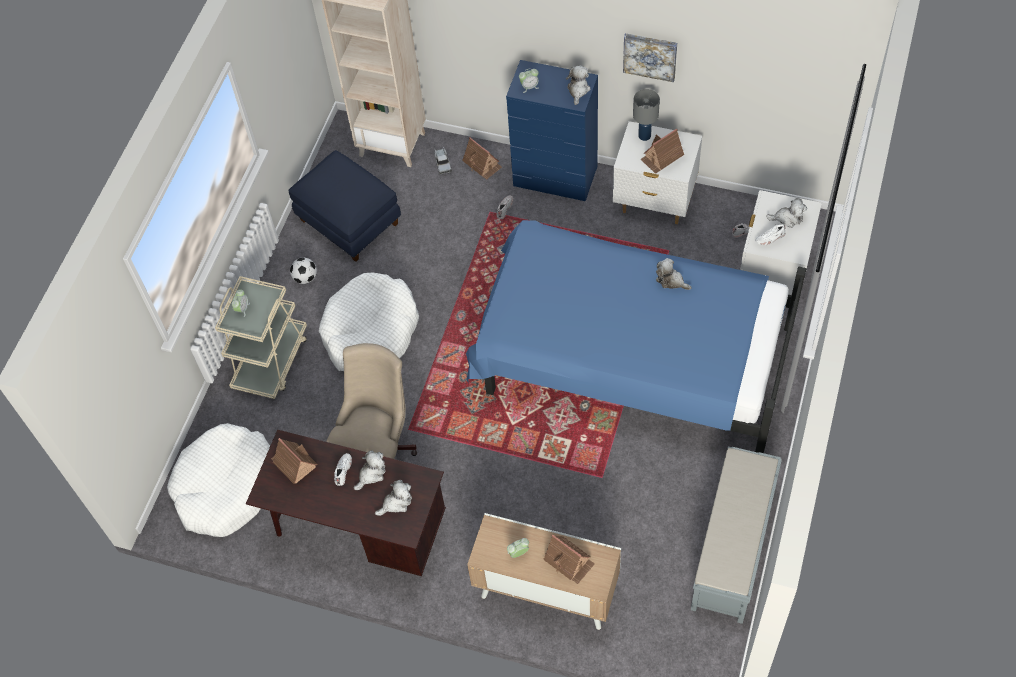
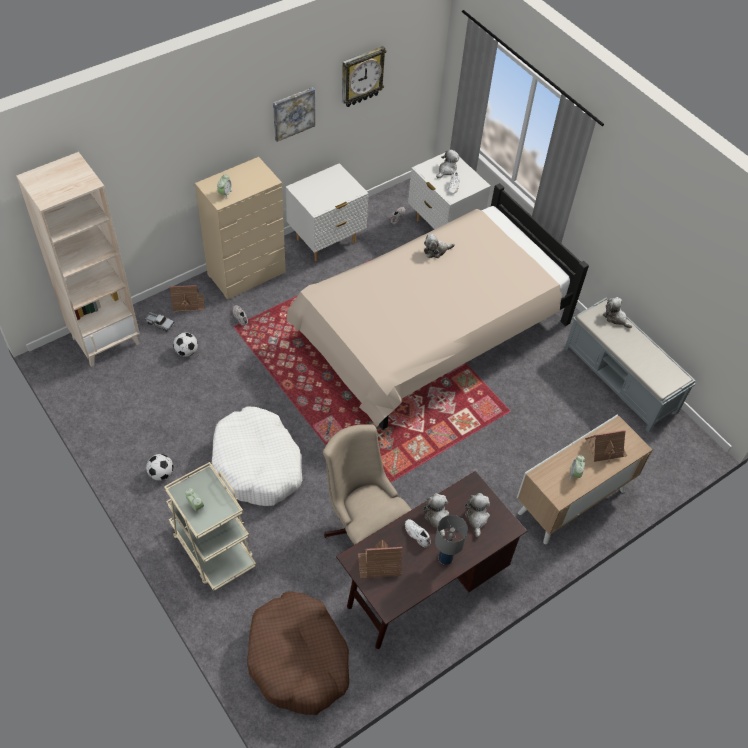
camera: 60 degrees left, 5 degrees down
(225, 487) = (298, 659): white dog bed -> brown dog bed
(350, 222) = (144, 411): blue ottoman -> none
(433, 202) = (186, 352): none -> football
(555, 177) = (247, 273): blue dresser -> beige dresser
(578, 90) = (259, 173): plush toy -> plush toy (615, 318)
(629, 356) = (430, 334): blue bed -> beige bed
(644, 136) = (306, 187): grey table lamp -> grey table lamp (445, 558)
(662, 157) = (334, 191): toy house -> none
(744, 64) = (361, 76): none -> wall clock

